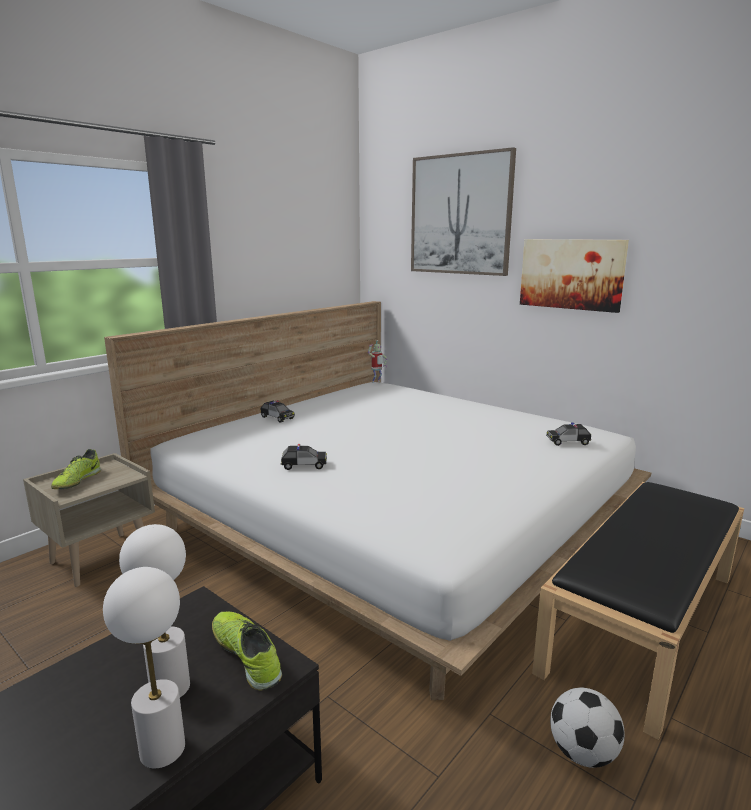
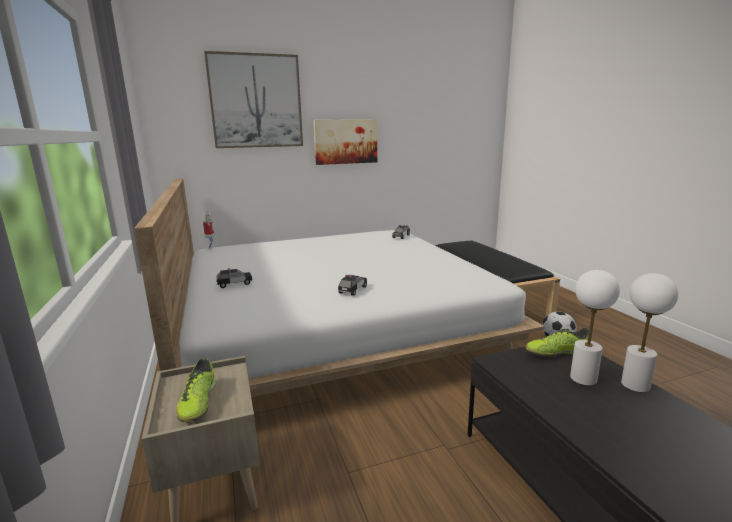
camera: 60 degrees left, 0 degrees up
(77, 481) = (198, 403): shoe -> shoe turned 45 degrees clockwise

